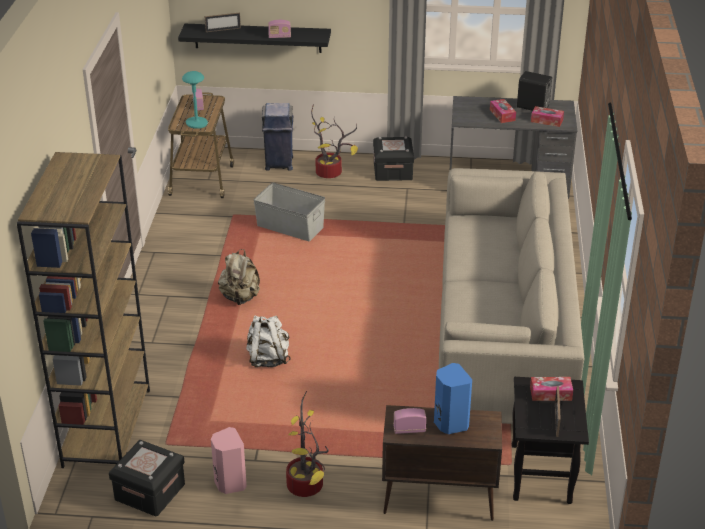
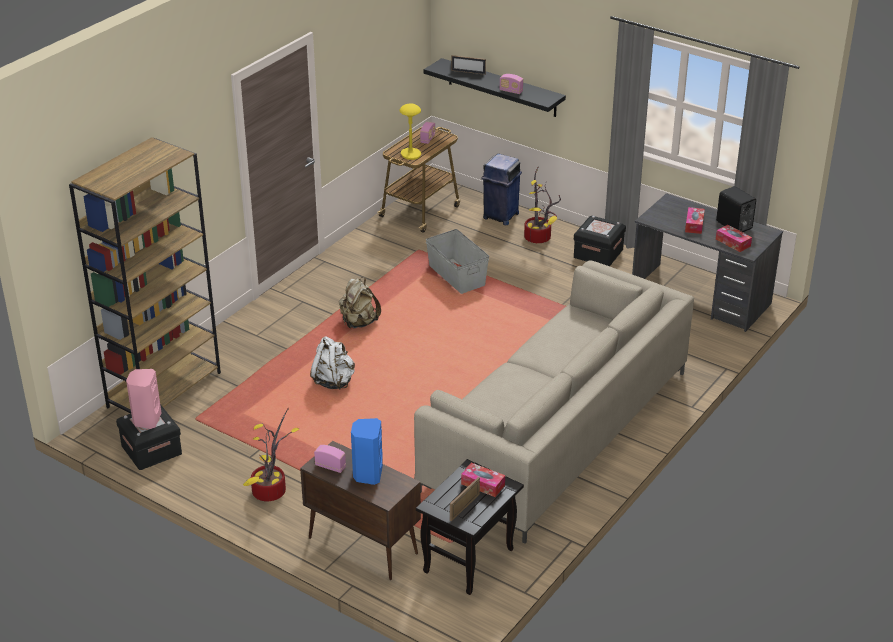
camera: 30 degrees right, 0 degrees up
(197, 123) = (411, 154): turquoise table lamp -> yellow table lamp
(229, 483) = (214, 467): pink speaker -> pink speaker (146, 420)

